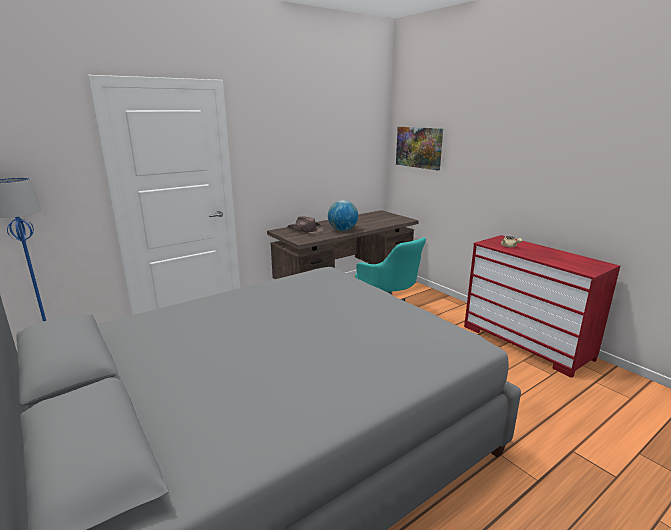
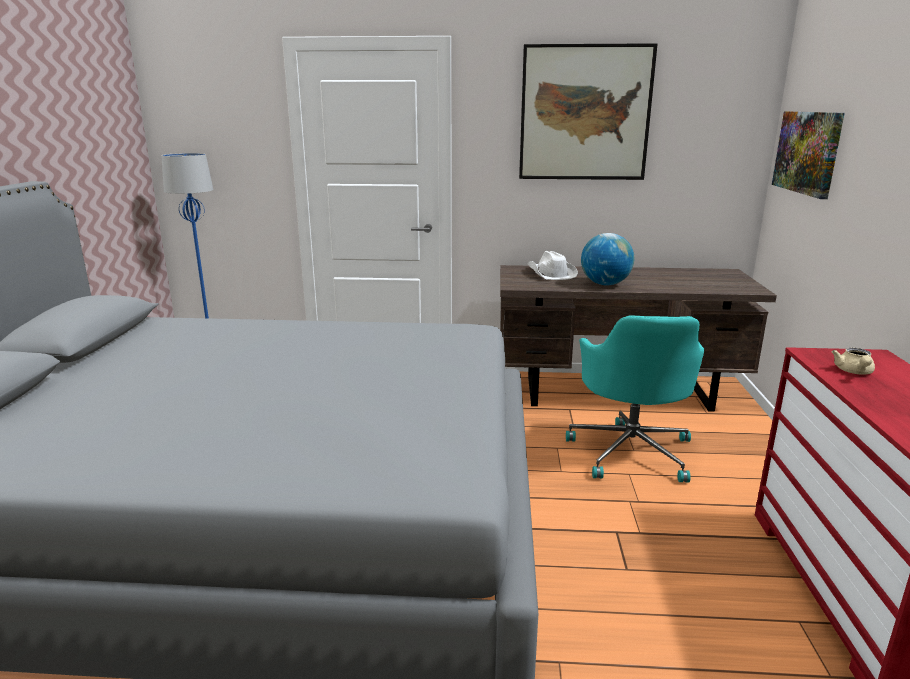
camera: 40 degrees right, 0 degrees up
(304, 130) = (584, 113): none -> picture
(305, 230) = (551, 274): brown hat -> white hat

